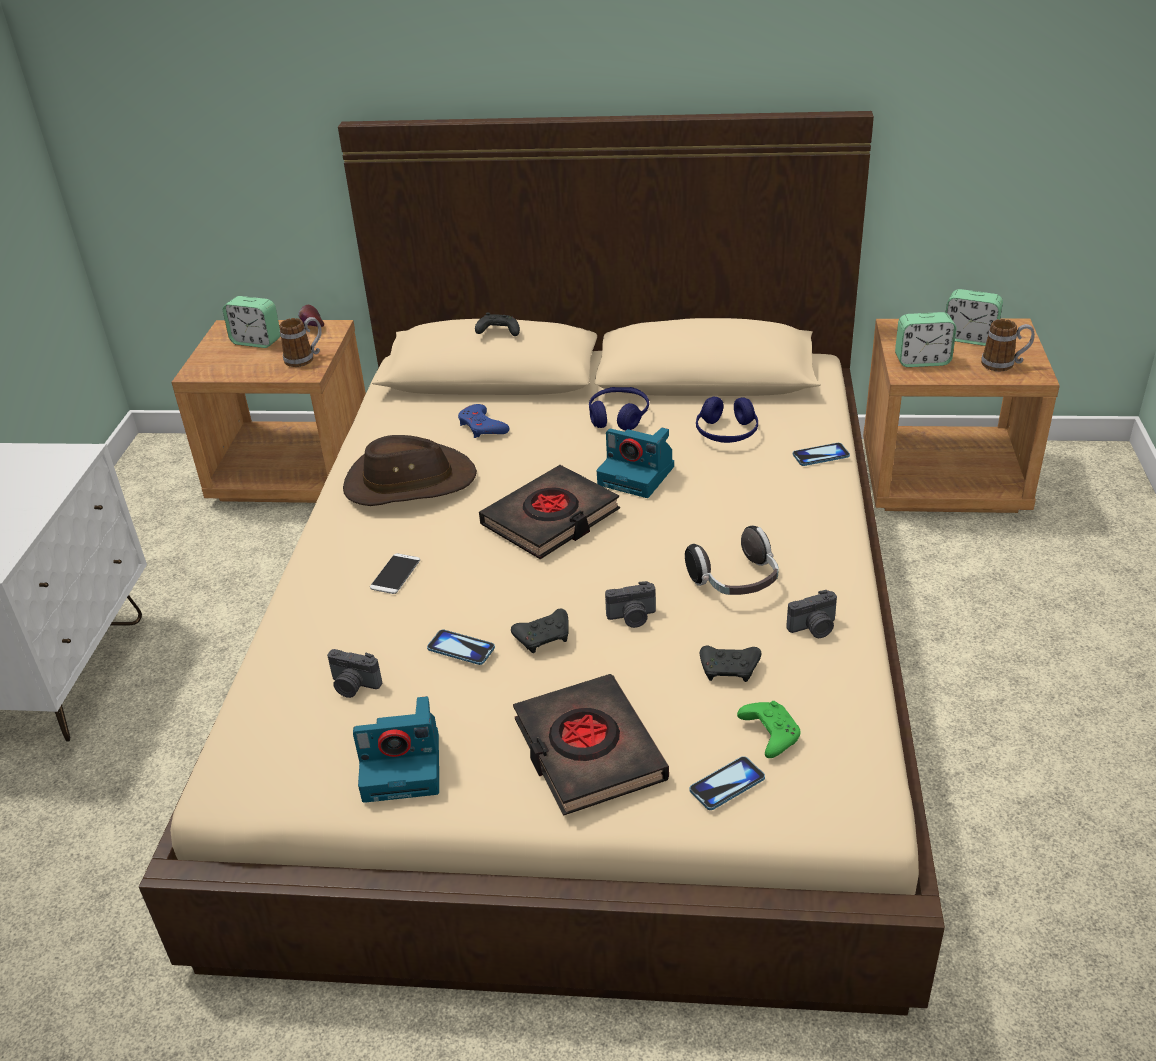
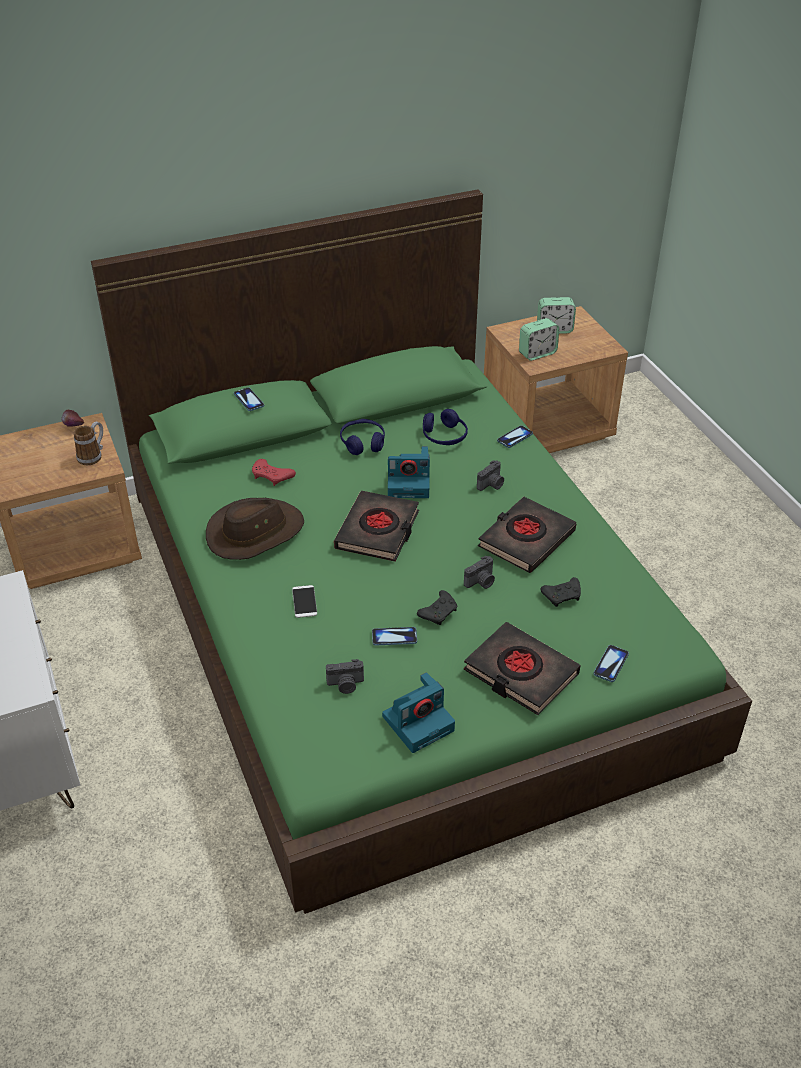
camera: 30 degrees left, 5 degrees up
(256, 341) = (36, 450): alarm clock -> none
(482, 427) = (272, 475): blue game controller -> red game controller
(498, 332) = (249, 400): black game controller -> phone
(587, 648) = (400, 613): beige bed -> green bed
(736, 582) = (526, 539): headphones -> black book
(769, 734) = (611, 627): green game controller -> none
(814, 628) = (591, 555): camera -> camera (491, 485)
(1004, 364) = (587, 344): mug -> none

